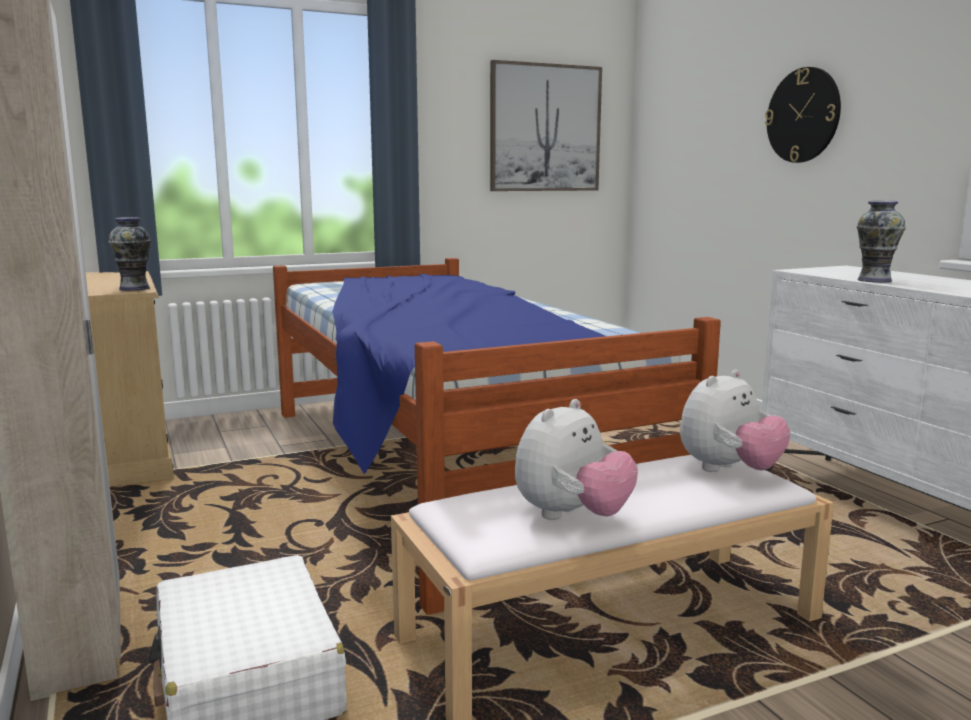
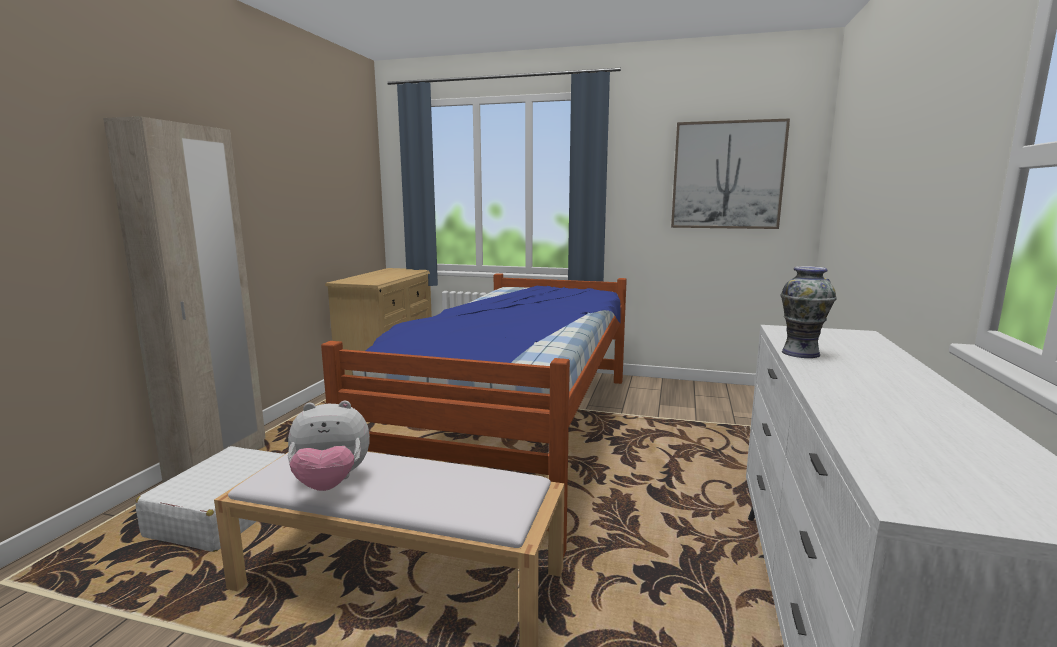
camera: 40 degrees right, 0 degrees up
(135, 288) = (377, 281): vase -> none
(729, 470) = (497, 494): plush toy -> none
(803, 115) = (903, 162): wall clock -> none

